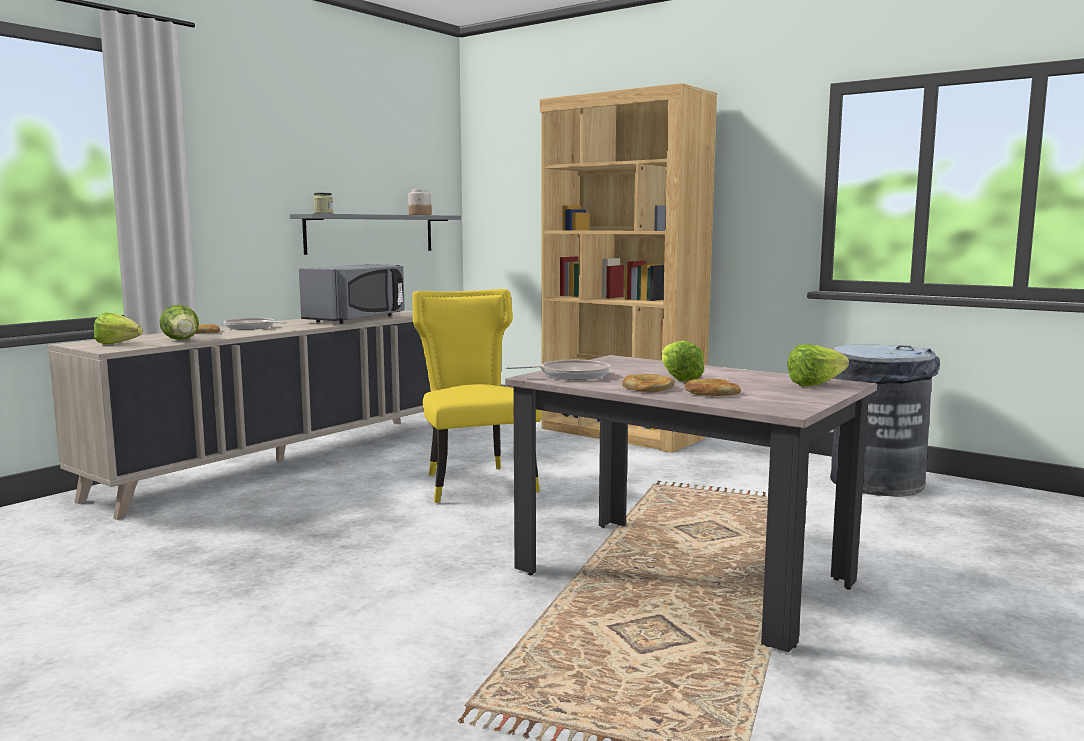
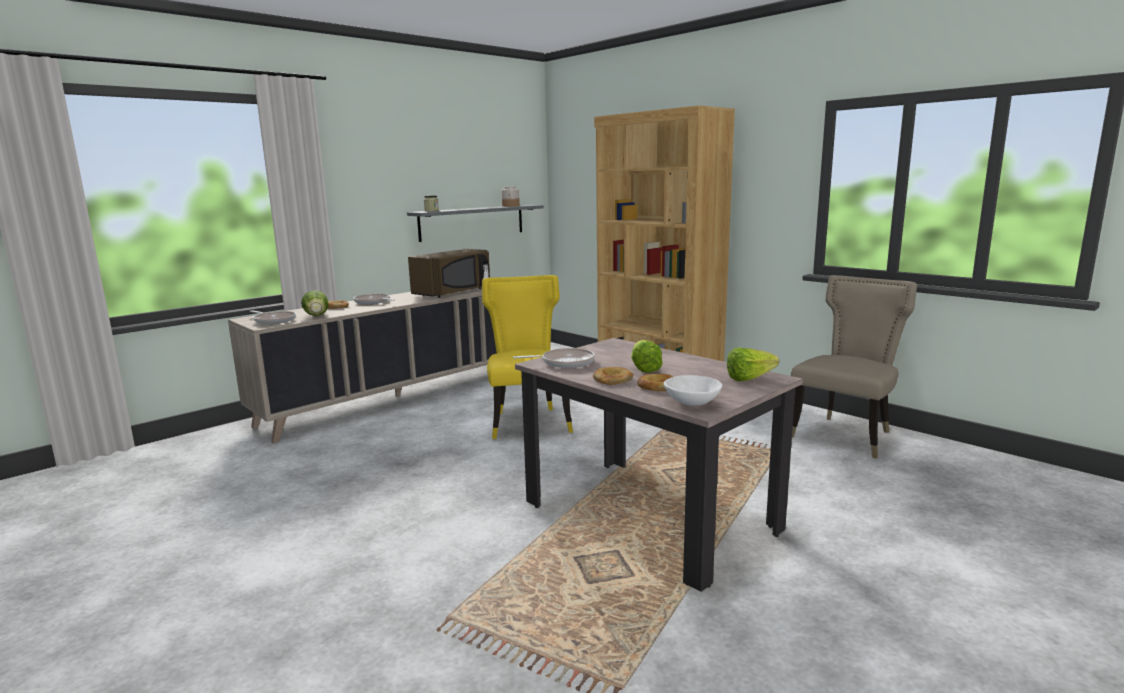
camera: 10 degrees right, 5 degrees up
(121, 345) = (273, 320): lettuce -> frying pan
(357, 319) = (454, 292): grey microwave -> brown microwave
(768, 404) = (692, 402): none -> white bowl
(876, 482) = (846, 435): grey trash can -> beige chair

